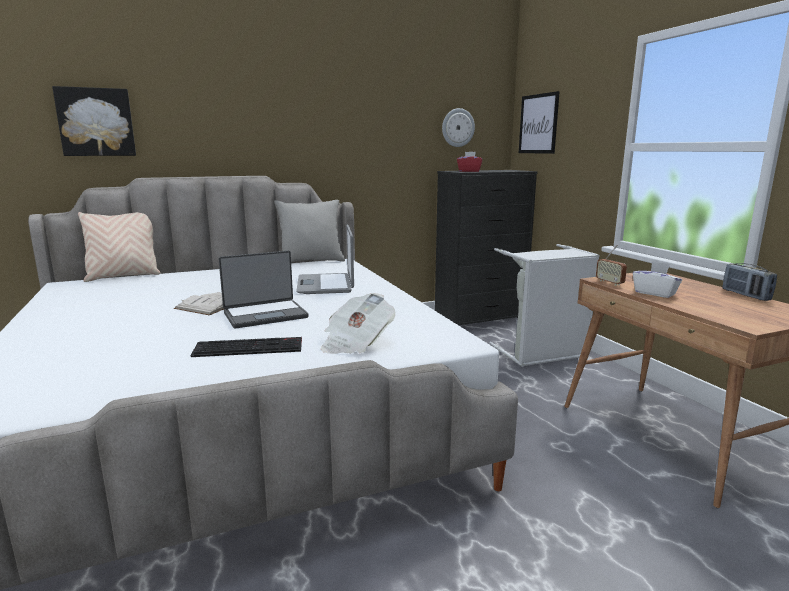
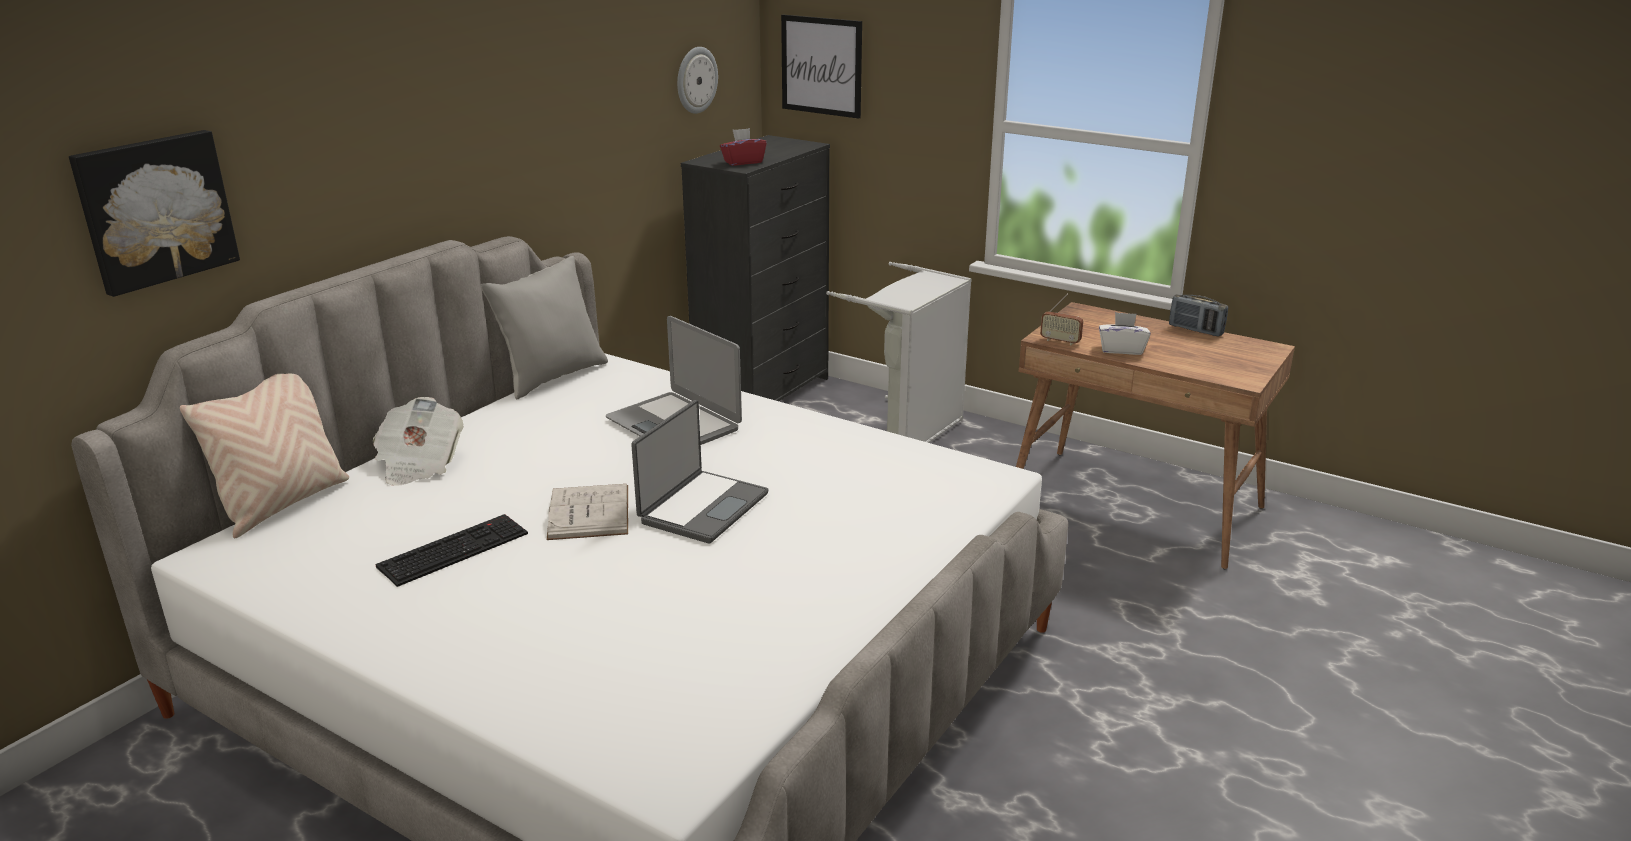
camera: 35 degrees left, 10 degrees up
(250, 347) = (788, 564): keyboard -> keyboard (454, 549)
(356, 343) = (893, 515): newspaper -> newspaper (419, 464)

